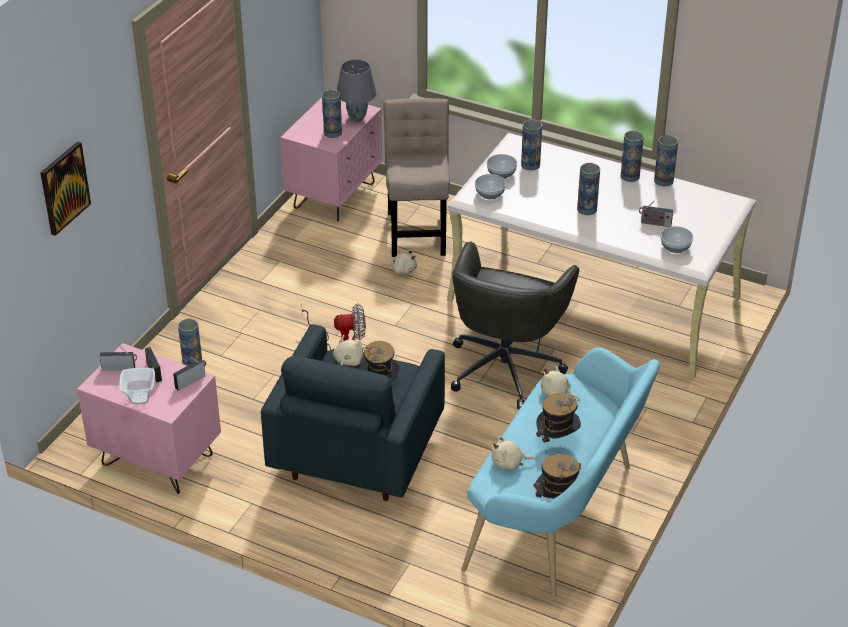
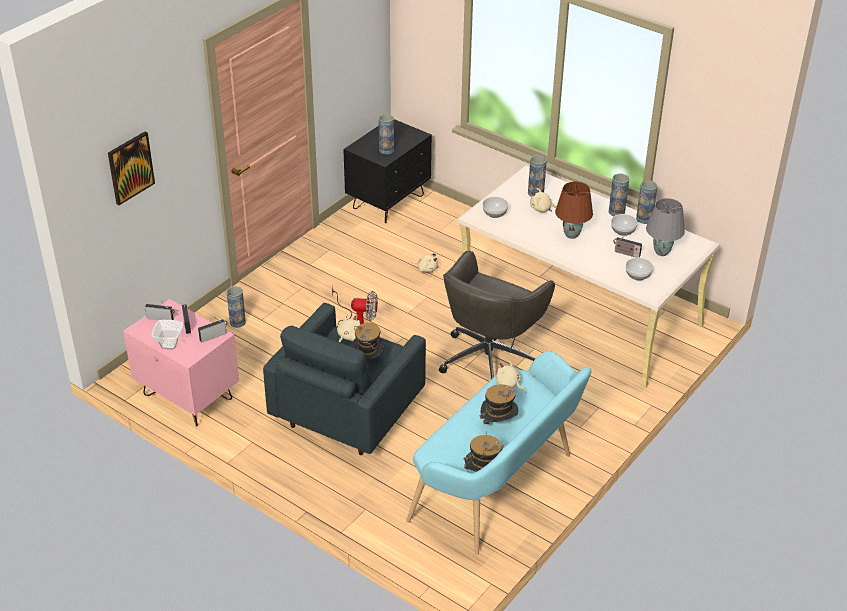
camera: 10 degrees right, 0 degrees up
(334, 196) = (388, 202): pink nightstand -> black nightstand
(356, 118) = (409, 140): grey table lamp -> grey table lamp (661, 252)
(417, 230) = (448, 238): beige chair -> none
(501, 174) = (509, 198): bowl -> bowl (622, 231)
(509, 463) = (452, 437): beige plush toy -> beige plush toy (542, 209)
(587, 209) = (572, 235): vase -> brown table lamp

